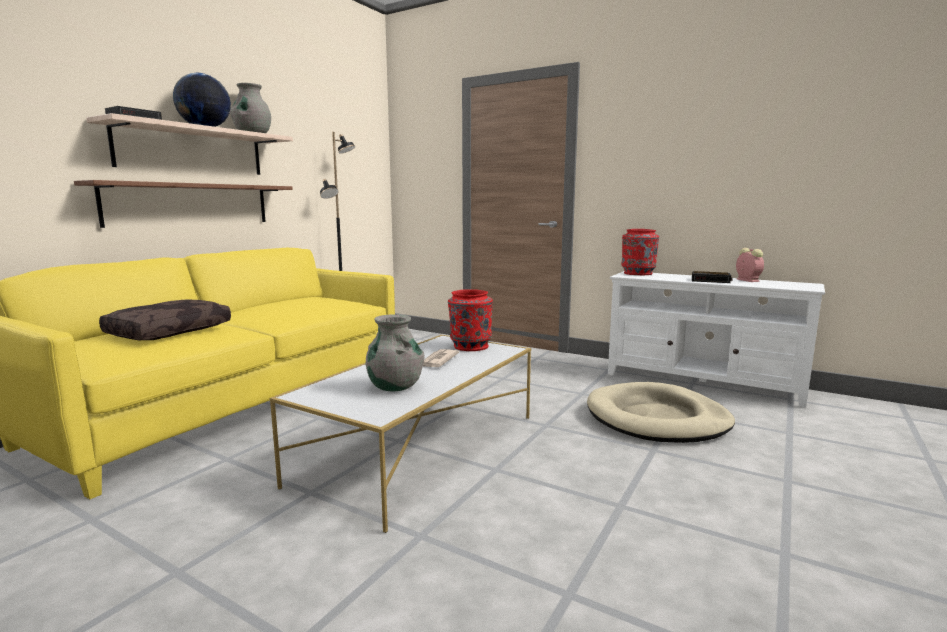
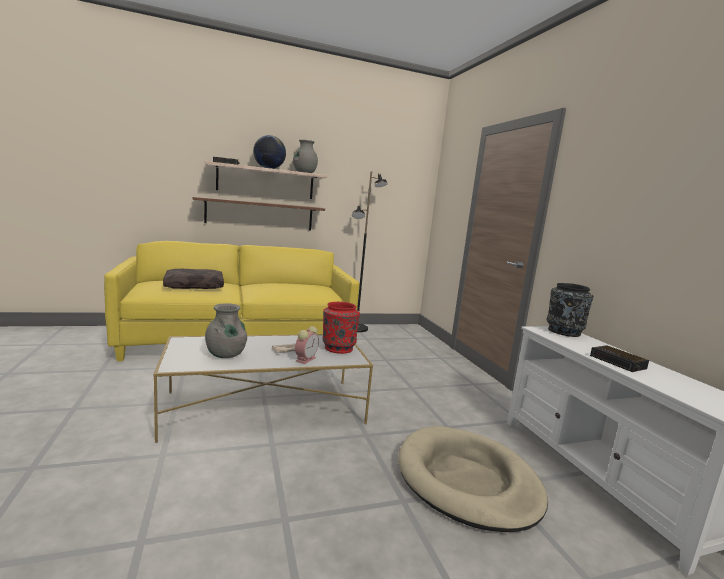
camera: 40 degrees right, 0 degrees up
(638, 273) = (563, 332): red vase -> black vase
(746, 280) = (674, 377): alarm clock -> alarm clock (306, 359)

